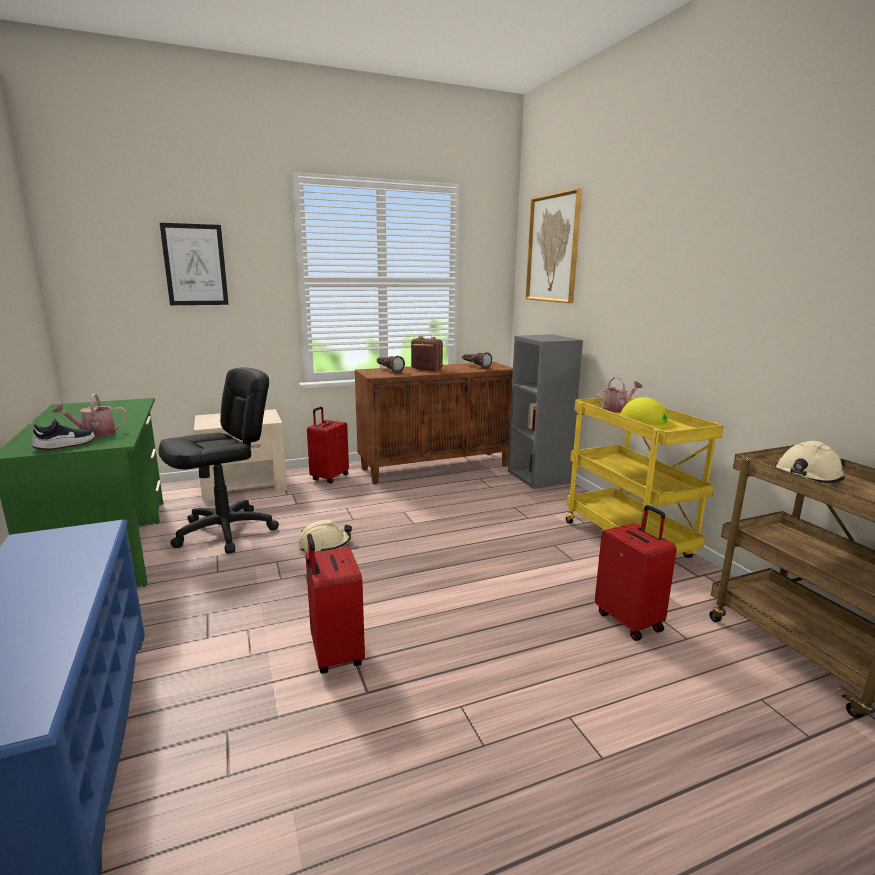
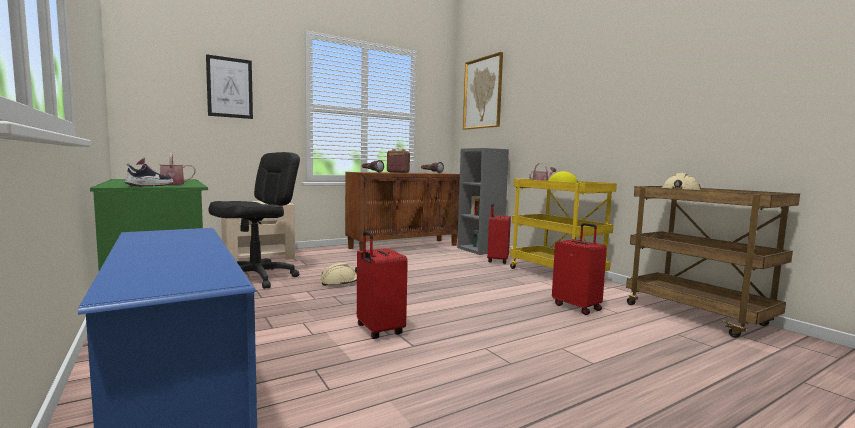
camera: 10 degrees left, 10 degrees down
(329, 477) = (325, 252): red suitcase -> red suitcase (497, 260)

